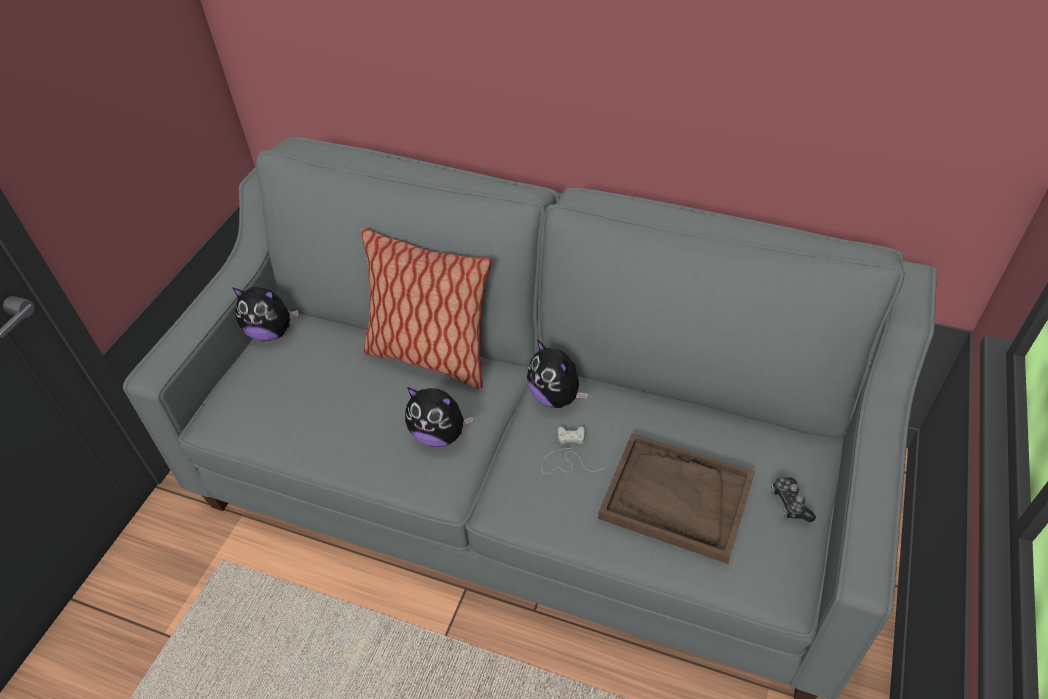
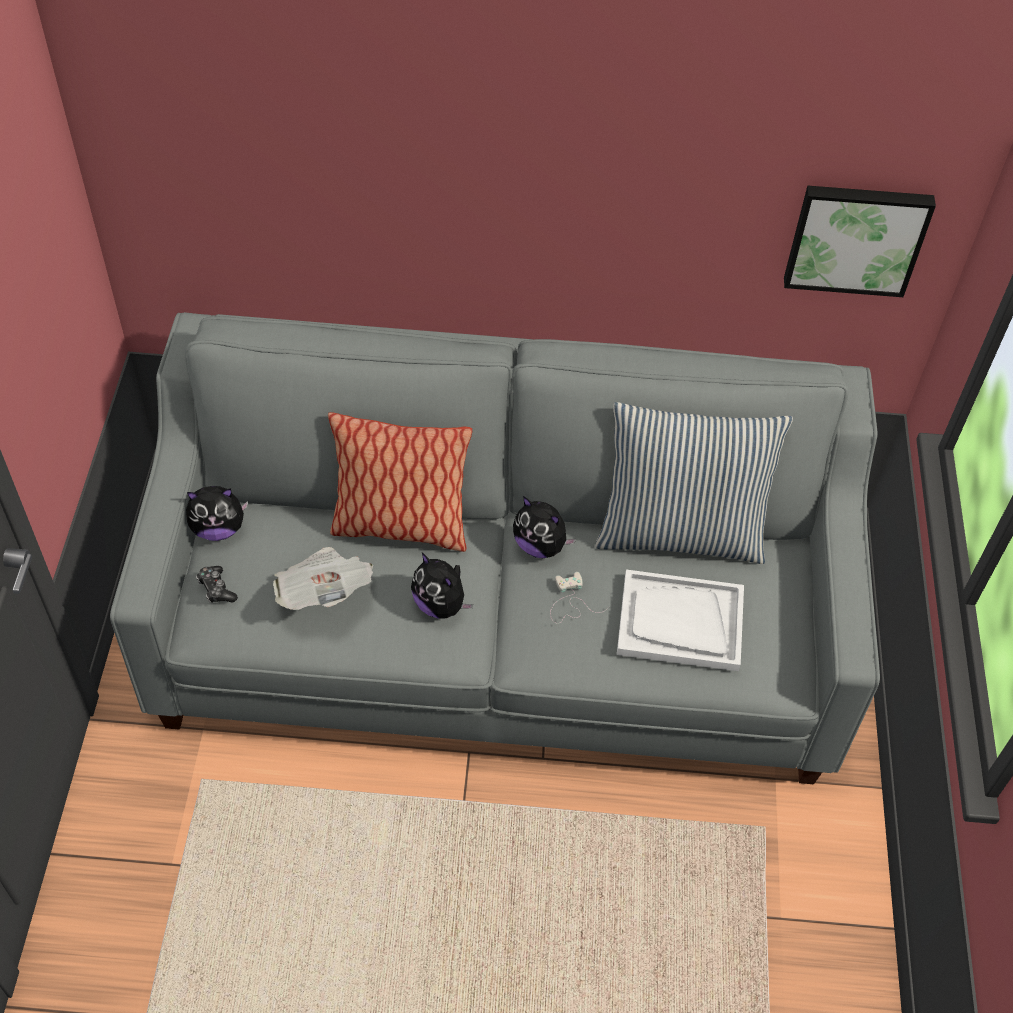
camera: 20 degrees left, 5 degrees up
(335, 403) = (324, 593): none -> newspaper
(439, 434) = (441, 604): plush toy -> plush toy turned 45 degrees clockwise
(676, 498) = (679, 622): brown tray -> white tray
(701, 408) = (680, 532): none -> pillow
(790, 503) = (778, 607): game controller -> game controller (216, 589)
(937, 104) = (856, 237): none -> picture

